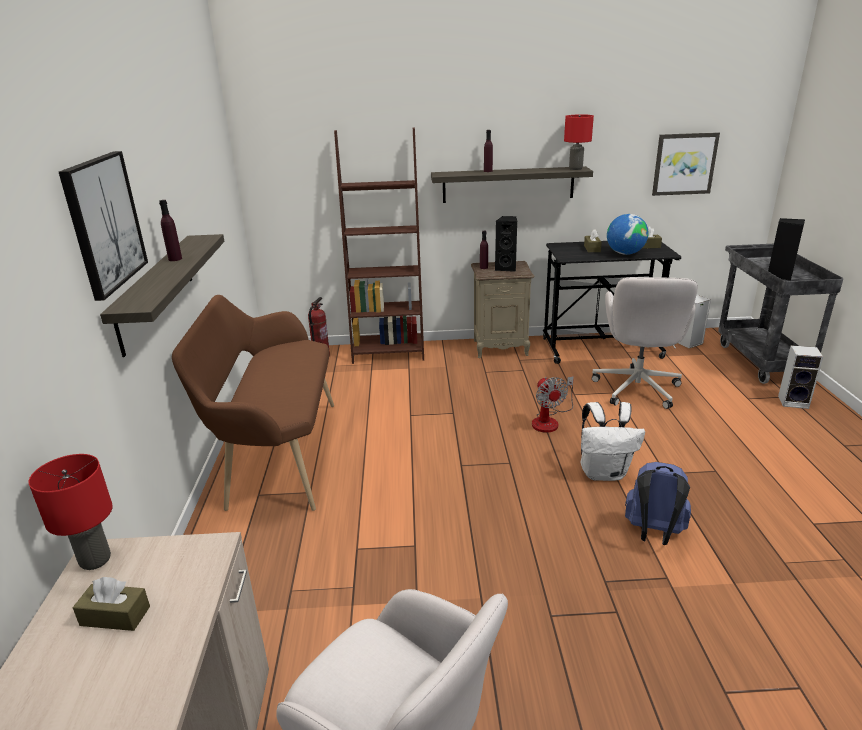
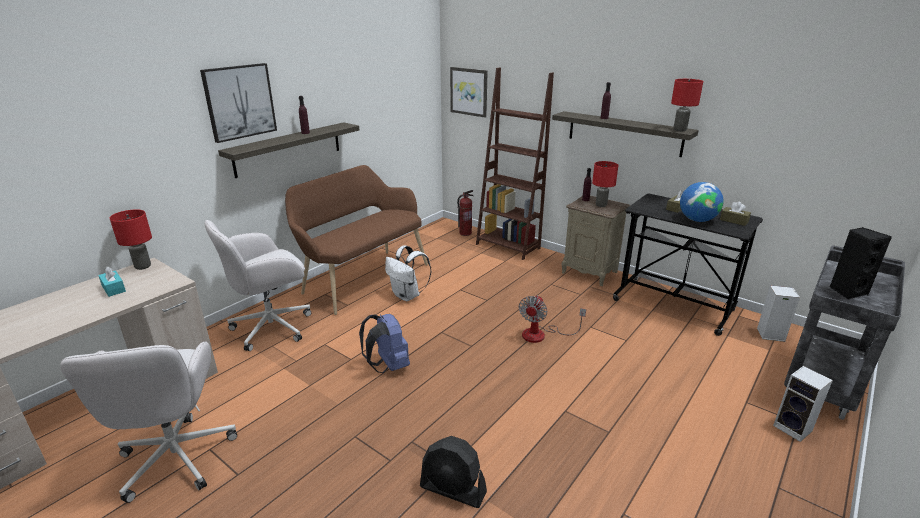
camera: 40 degrees right, 0 degrees up
(115, 616) = (113, 288): brown tissue box -> turquoise tissue box
(506, 268) = (601, 205): black speaker -> red table lamp
(604, 473) = (521, 385): white backpack -> white backpack (408, 296)
(636, 389) = (649, 346): white office chair -> white office chair (272, 328)
(653, 533) = (488, 438): blue backpack -> blue backpack (388, 366)
(684, 164) = (810, 147): picture -> picture (469, 91)
(701, 595) = (453, 490): none -> black fan

